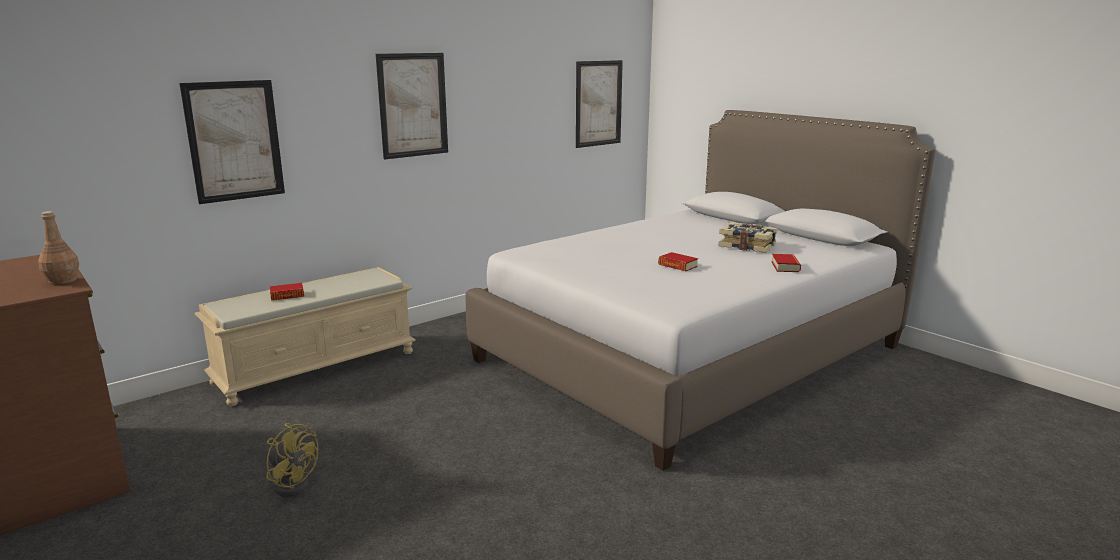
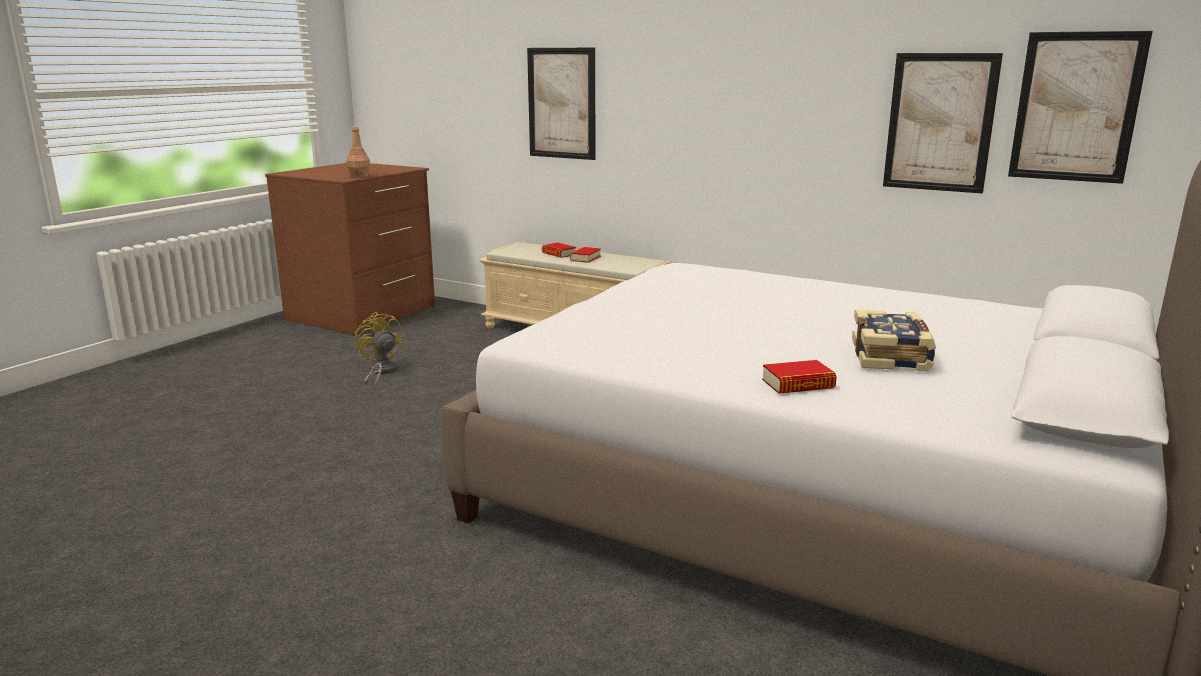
camera: 70 degrees right, 0 degrees up
(292, 483) = (380, 372): yellow fan -> yellow fan turned 135 degrees clockwise
(413, 105) = (737, 84): picture -> picture (940, 122)
(677, 265) = (713, 327): book -> book (585, 258)

